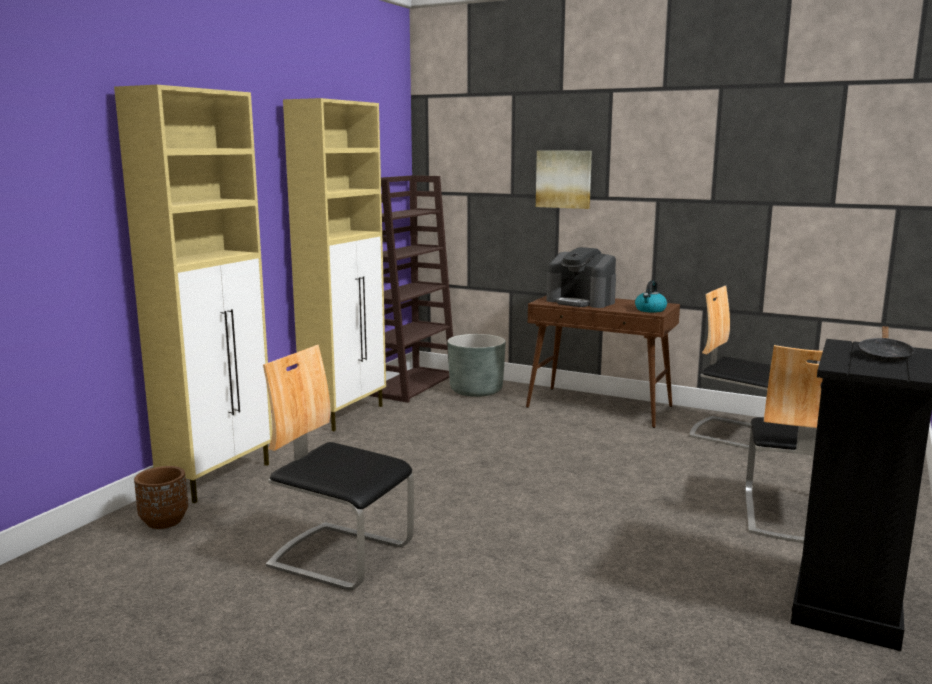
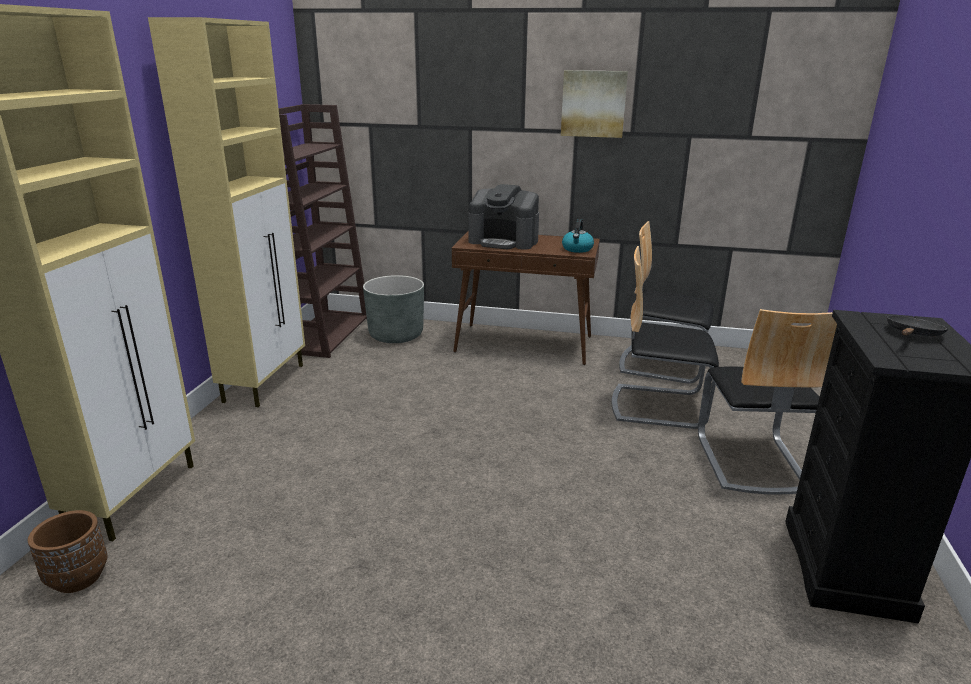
camera: 15 degrees left, 10 degrees up
(341, 555) = (318, 596): chair -> chair (658, 406)
(564, 179) = (476, 109): picture -> picture (593, 104)
(884, 356) = (912, 334): black frying pan -> black frying pan turned 150 degrees counterclockwise

